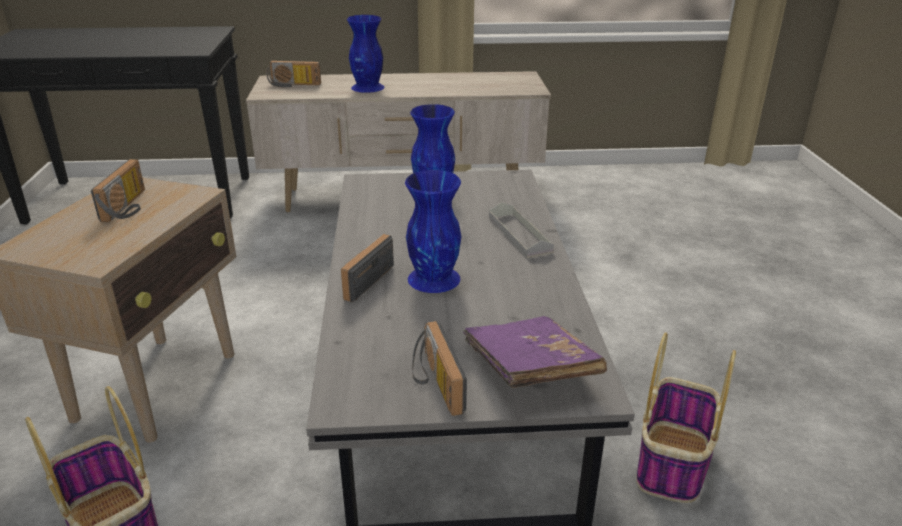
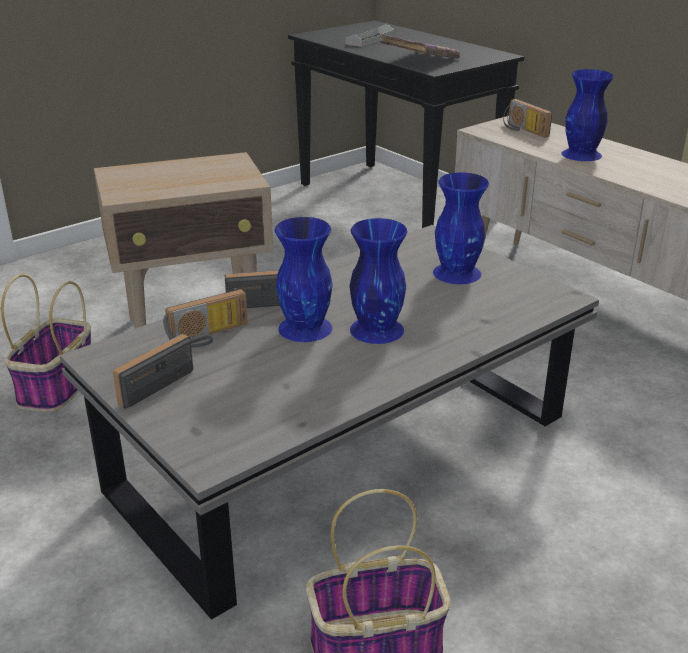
camera: 55 degrees right, 0 degrees up
(129, 207) = (201, 173): radio -> radio (209, 336)
(474, 251) = (376, 329): none -> blue vase
(519, 234) = (441, 339): grey tray -> grey tray (370, 39)
(529, 369) = (213, 419): purple book -> purple book (419, 61)

